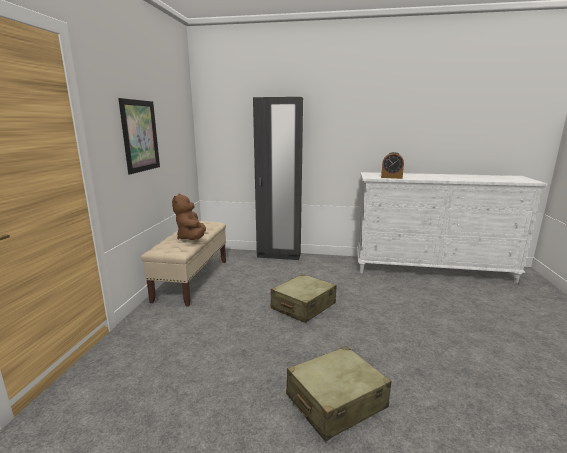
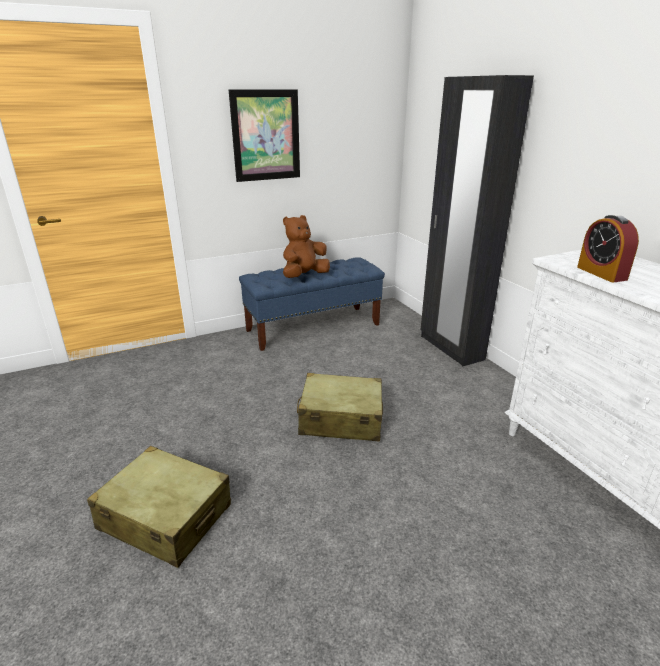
camera: 55 degrees right, 10 degrees up
(192, 279) = (313, 327): beige bench -> blue bench

